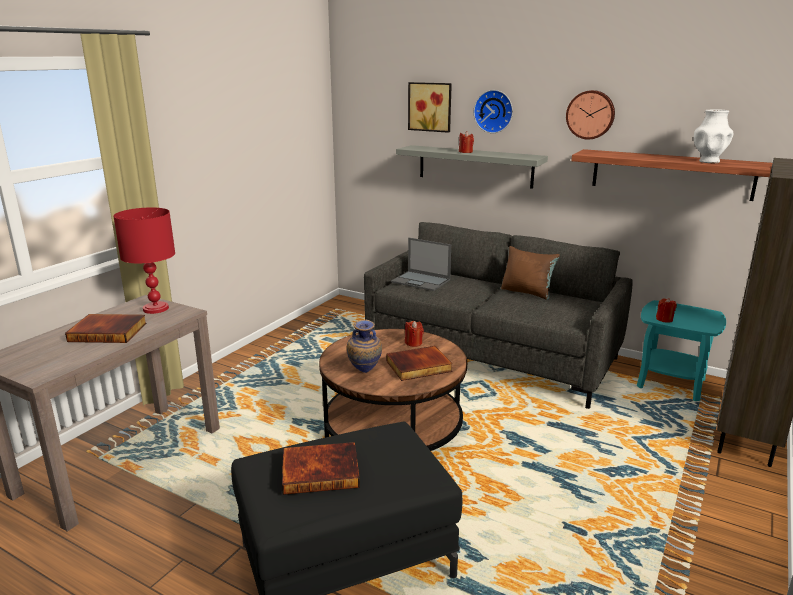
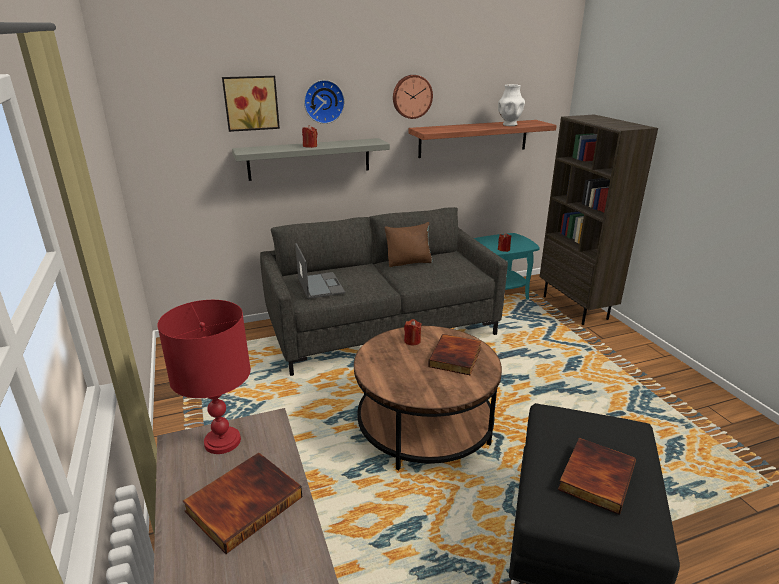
camera: 50 degrees left, 5 degrees up
(364, 373) = (437, 386): vase -> none
(421, 281) = (320, 285): laptop -> laptop turned 90 degrees counterclockwise

